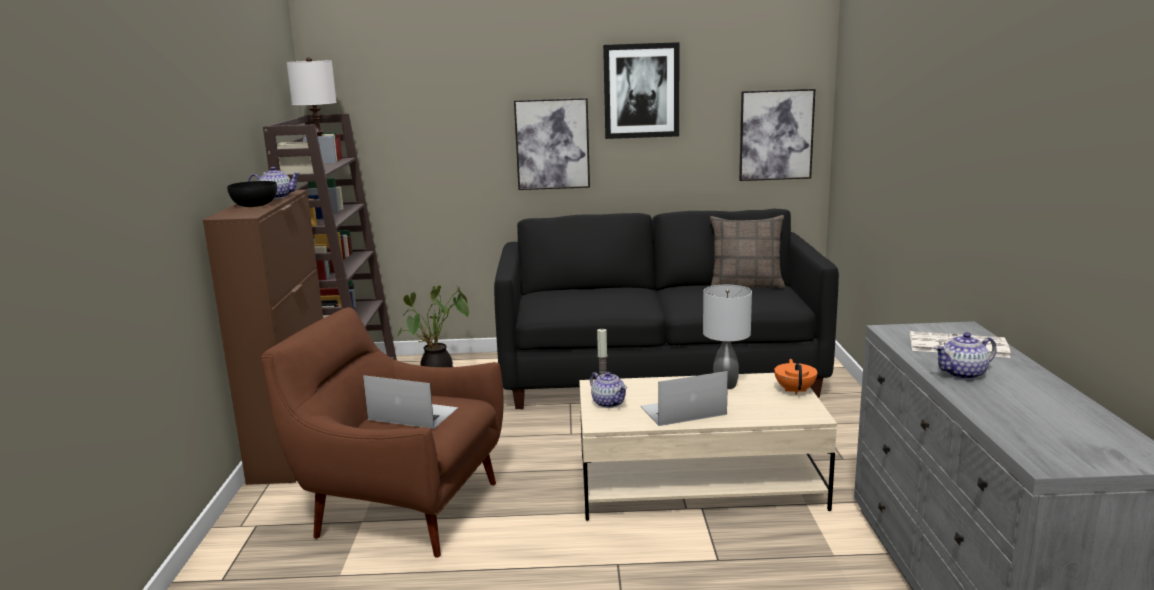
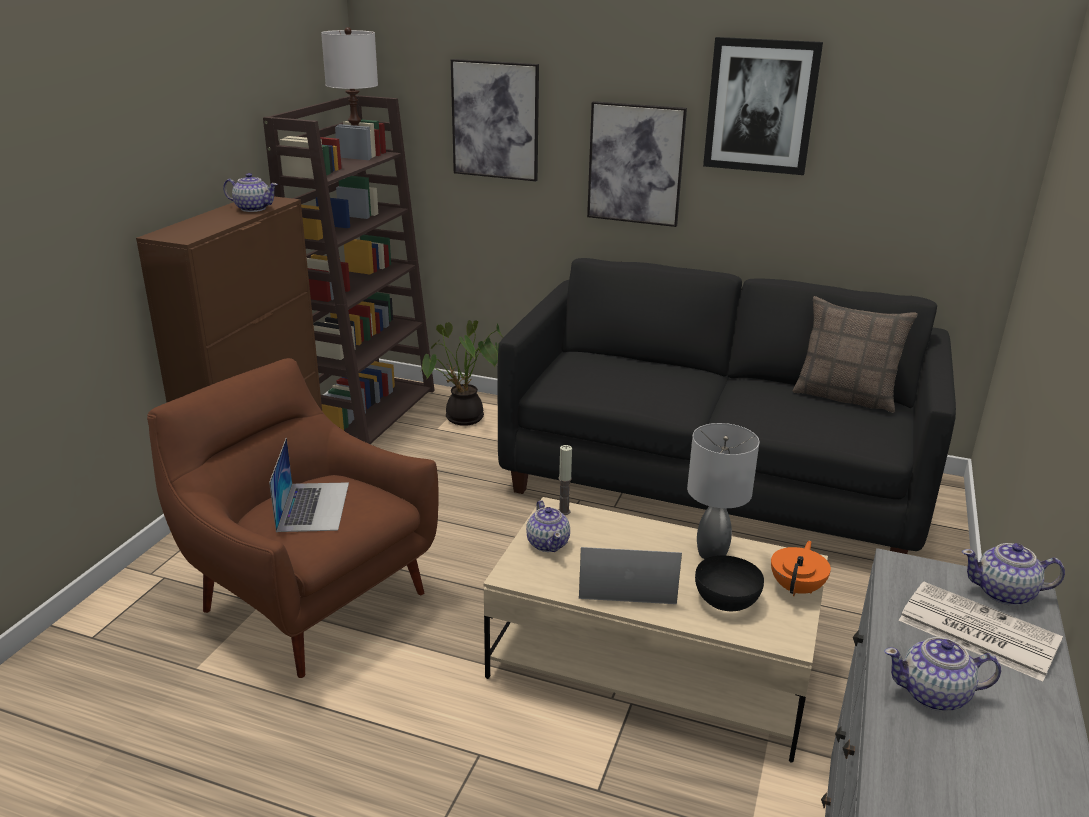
camera: 20 degrees right, 10 degrees up
(255, 205) = (214, 220): black bowl -> black bowl (726, 599)
(413, 414) = (313, 506): laptop -> laptop turned 45 degrees clockwise
(776, 135) = (947, 190): picture -> picture (495, 120)
(955, 329) = (1005, 593): none -> teapot

